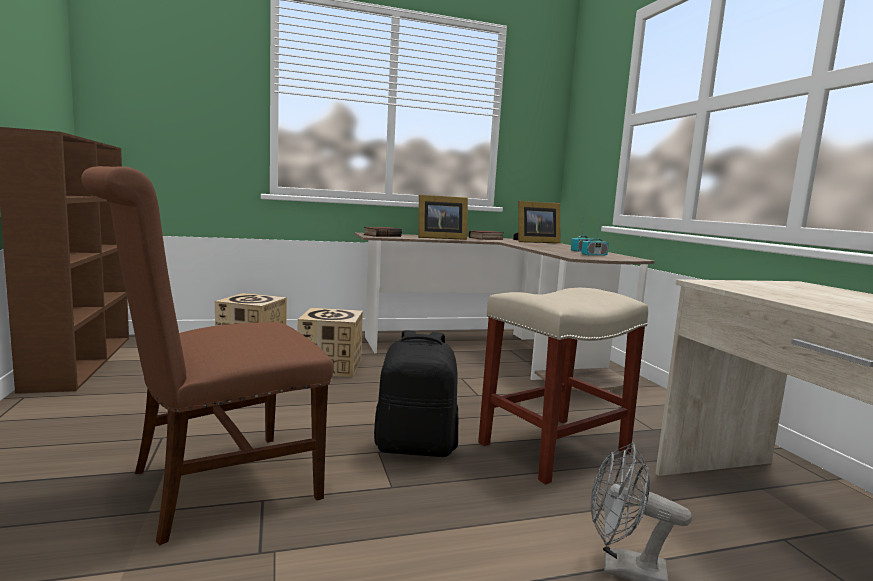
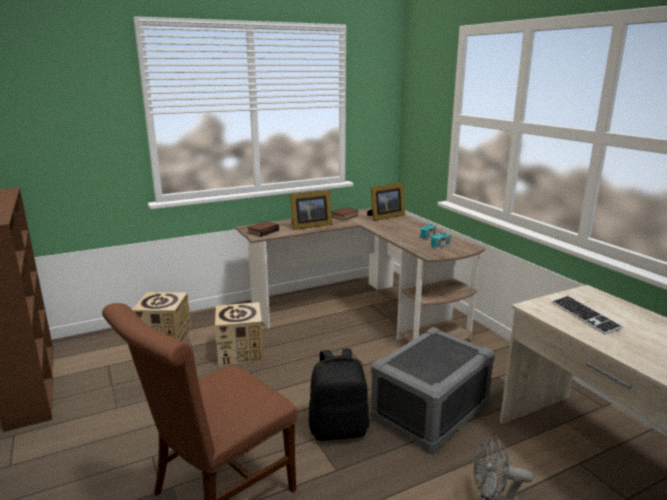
camera: 10 degrees left, 10 degrees up
(553, 448) = (430, 411): beige stool -> grey storage box
(792, 292) = (584, 316): none -> keyboard

